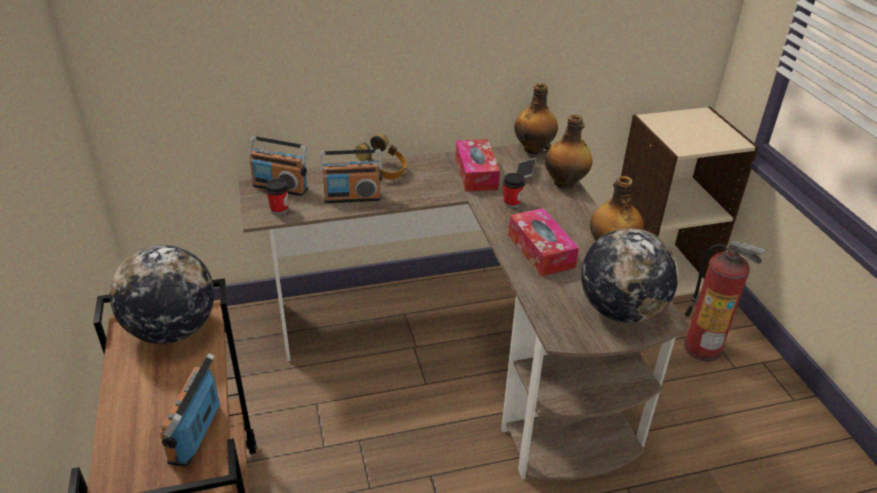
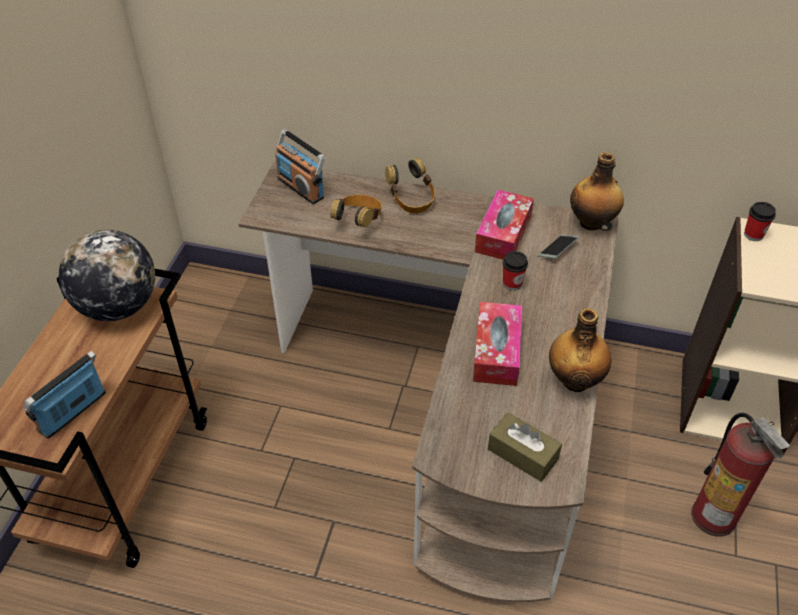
camera: 30 degrees right, 10 degrees up
(279, 210) = (283, 213): cup -> cup (753, 235)
(352, 197) = (358, 221): radio -> headphones
(565, 183) = (592, 278): bottle -> none
(620, 310) = (522, 454): globe -> brown tissue box

